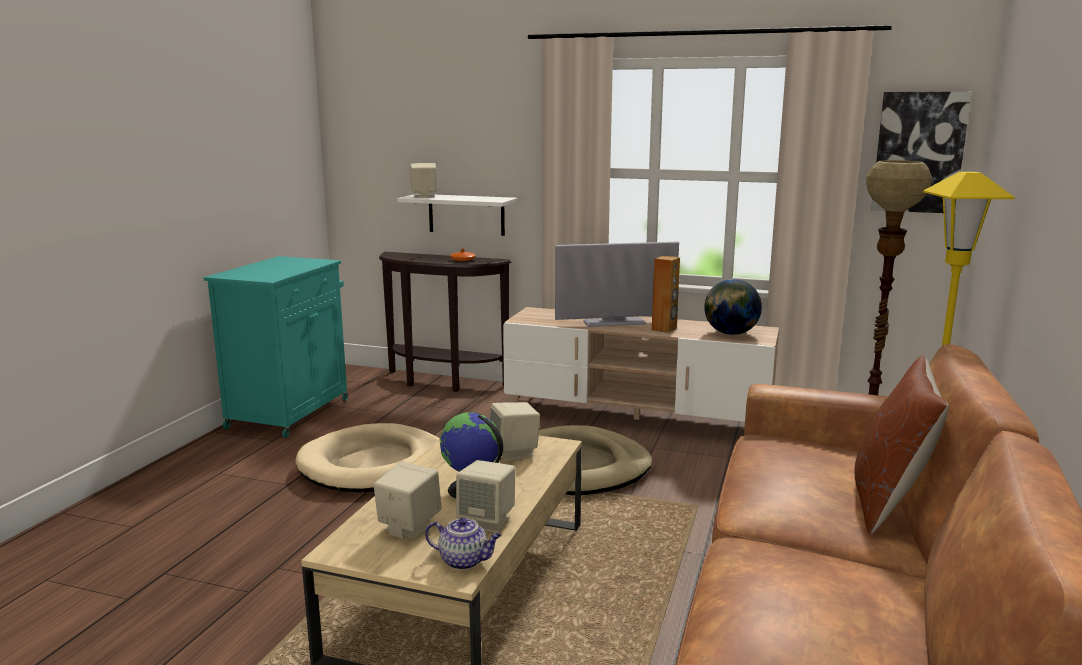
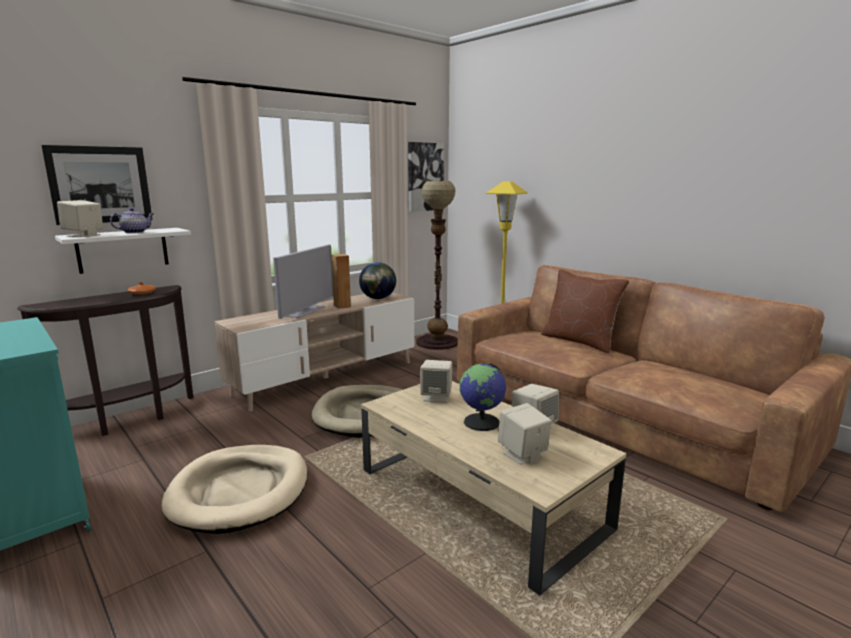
camera: 60 degrees left, 0 degrees up
(454, 149) = (100, 185): none -> picture
(464, 561) = (584, 446): teapot -> teapot (135, 232)

